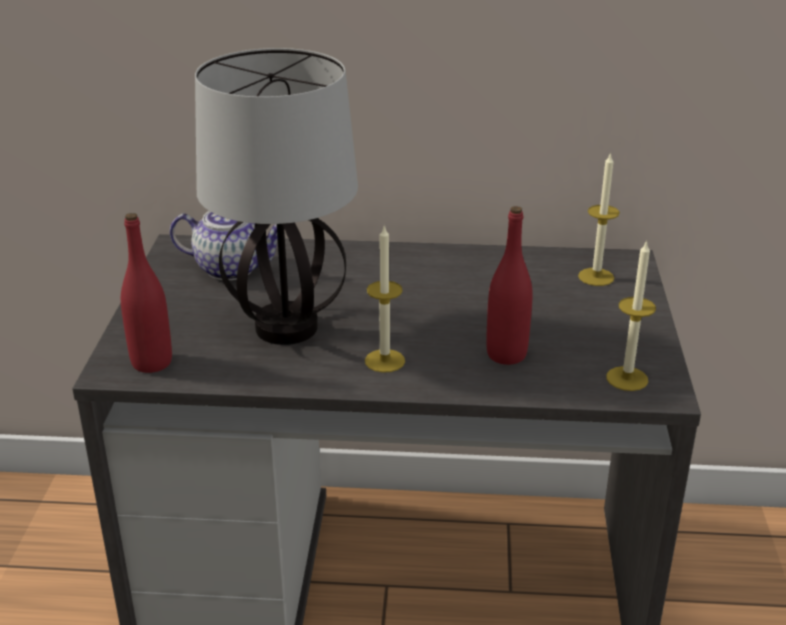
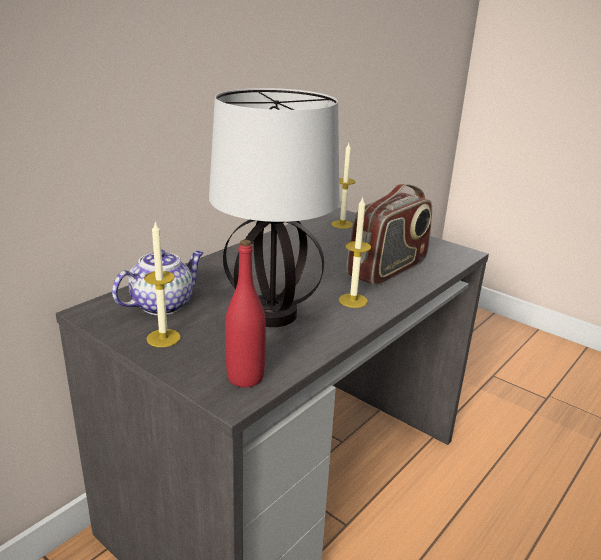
camera: 55 degrees left, 5 degrees down
(506, 354) = (388, 269): red bottle -> radio
(627, 378) = (444, 254): candle -> candle (163, 338)

